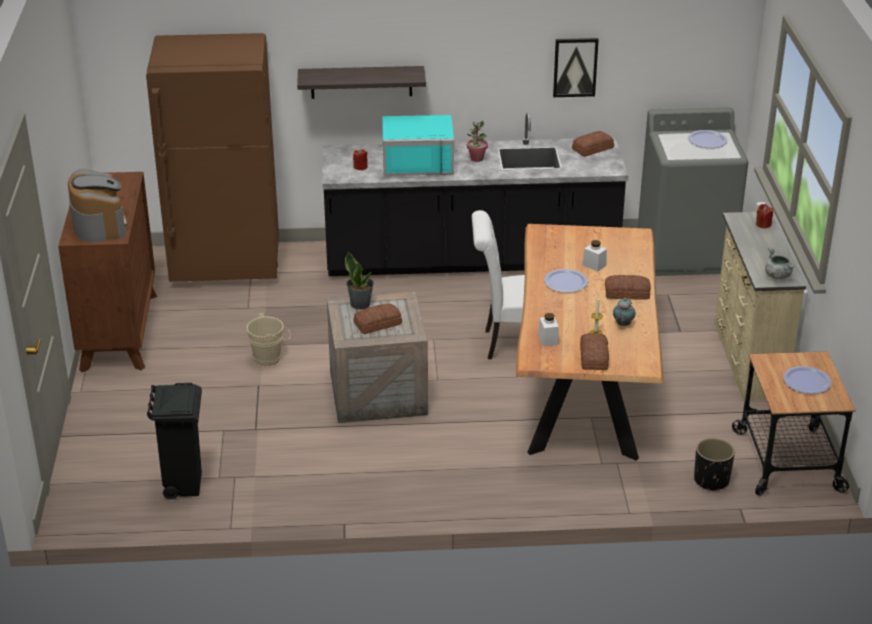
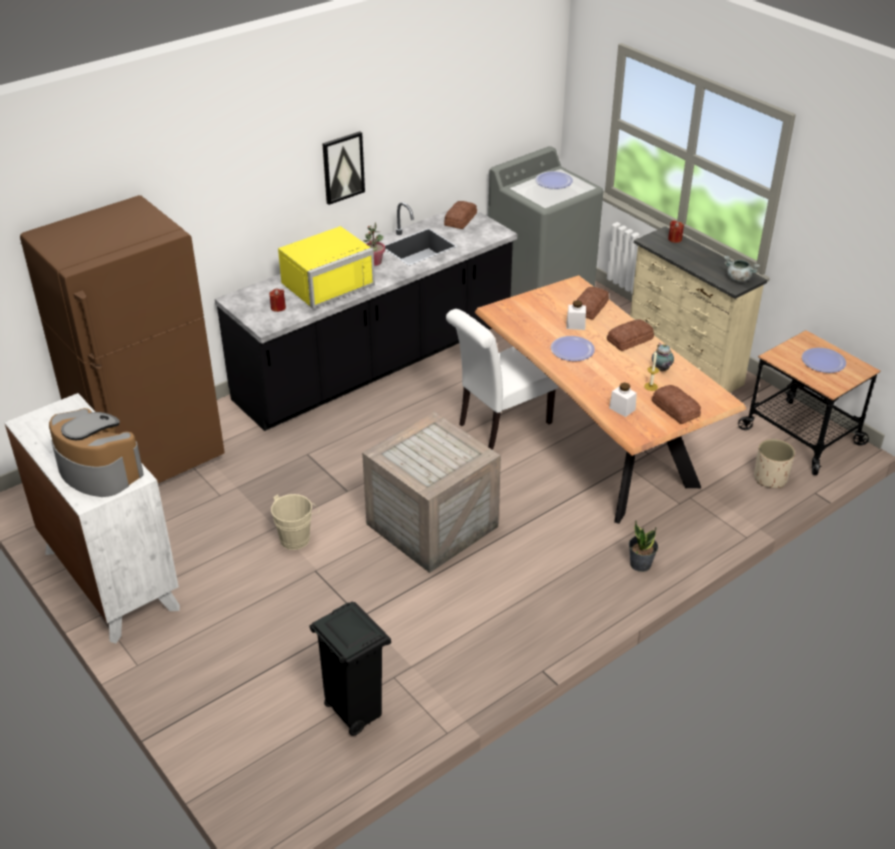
camera: 35 degrees left, 5 degrees up
(119, 331) = (110, 579): brown dresser -> white dresser
(360, 304) = (400, 445): potted plant -> potted plant (640, 564)
(361, 82) = (242, 219): shelf -> none
(378, 324) = (439, 458): bread -> bread (591, 307)
(418, 161) = (325, 283): turquoise microwave -> yellow microwave
(575, 67) = (428, 144): picture -> picture (343, 167)
(711, 480) = (770, 478): black planter -> beige planter

